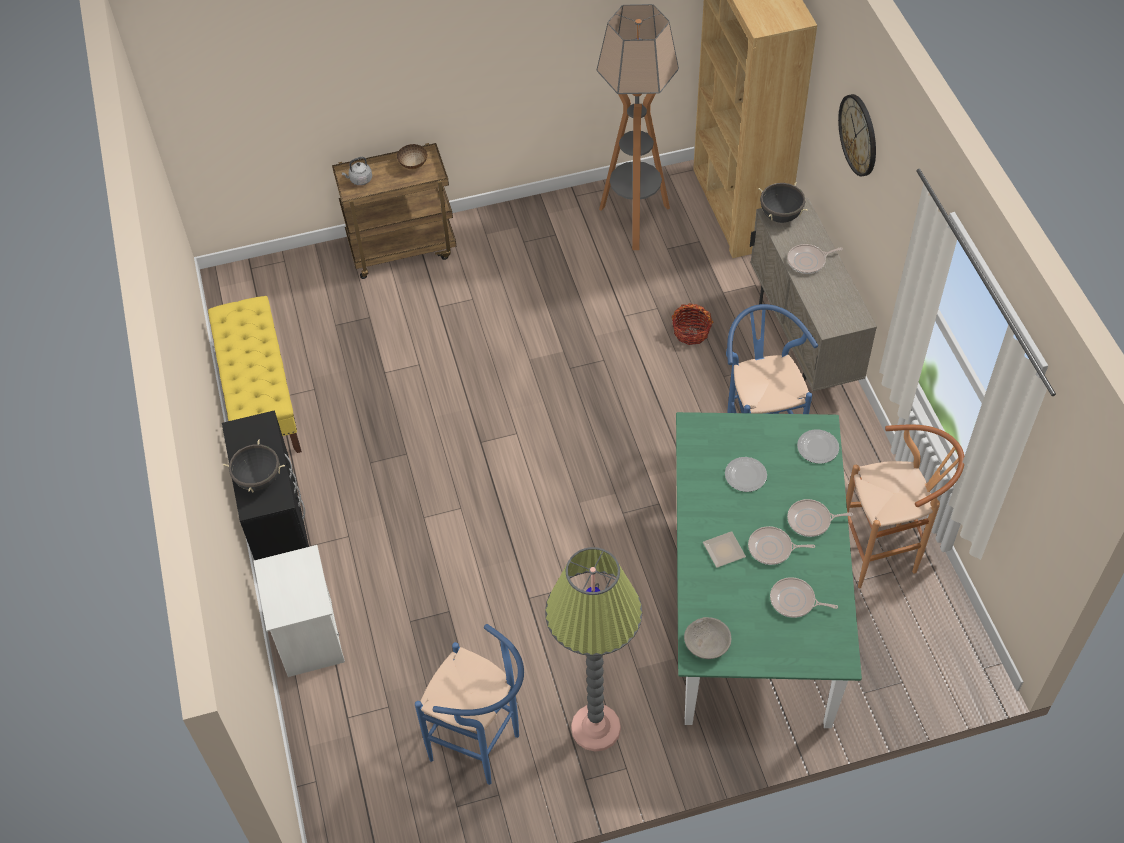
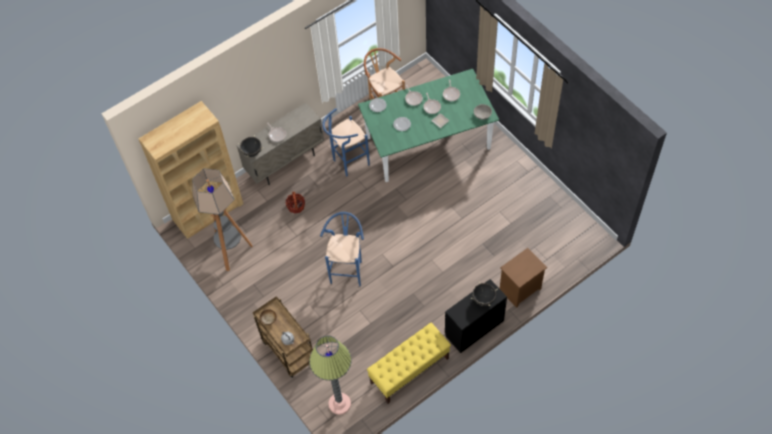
camera: 110 degrees left, 5 degrees up
(308, 637) = (520, 290): white nightstand -> brown nightstand
(483, 749) = (534, 208): blue stool -> blue stool (347, 269)
(595, 728) = (506, 175): floor lamp -> floor lamp (339, 404)
(858, 135) = (250, 85): wall clock -> none

